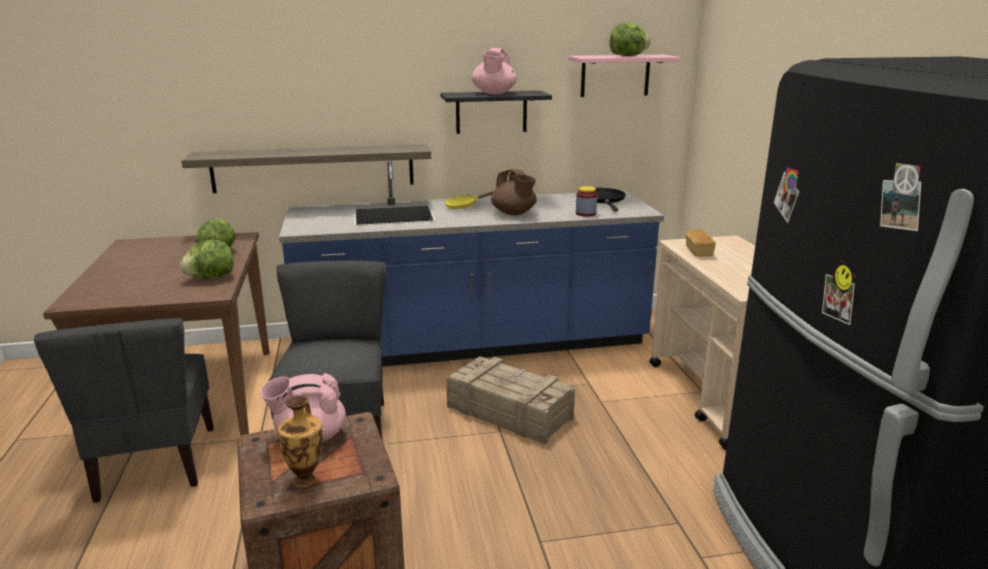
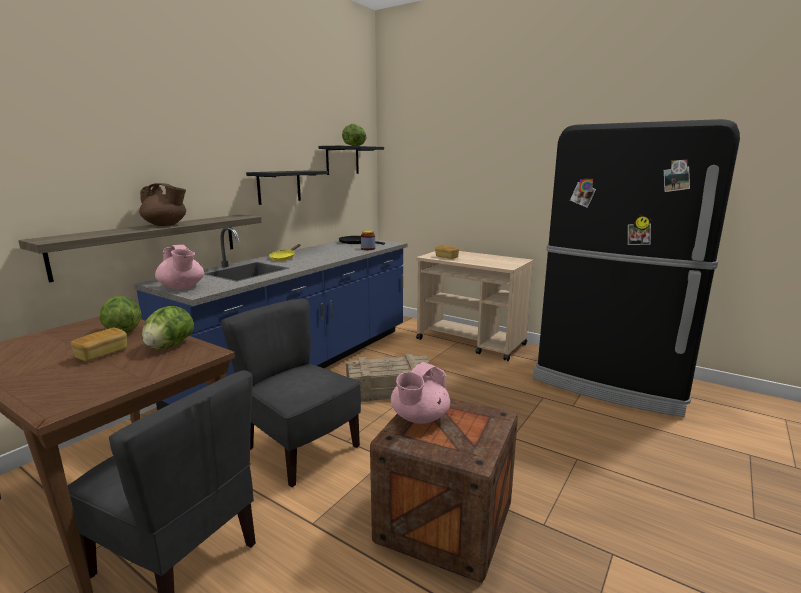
camera: 45 degrees left, 5 degrees down
(169, 269) = (102, 354): none -> bread
(306, 479) = (471, 436): vase -> none
(494, 93) = (288, 171): pink teapot -> pink teapot (182, 287)
(514, 213) = (328, 256): brown teapot -> brown teapot (166, 225)
(615, 75) = (342, 160): pink shelf -> black shelf

